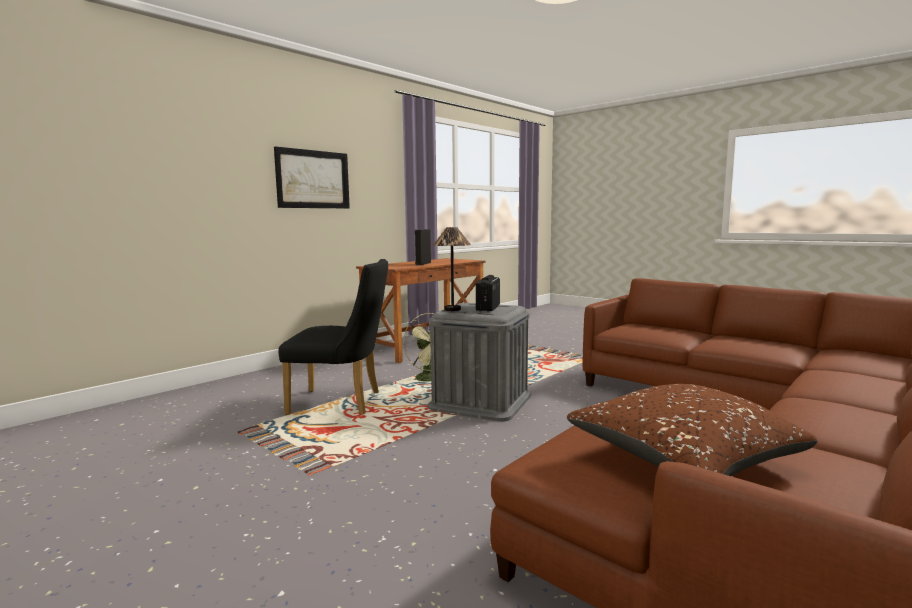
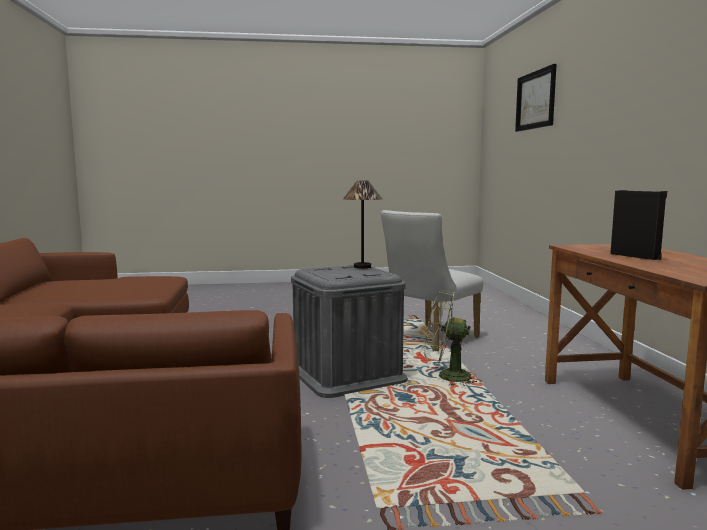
camera: 130 degrees right, 0 degrees up
(313, 179) = (649, 113): picture -> picture (535, 100)
(342, 403) = (428, 339): black chair -> white chair
(488, 308) = (342, 272): radio -> none
(682, 460) = (109, 282): brown pillow -> none

